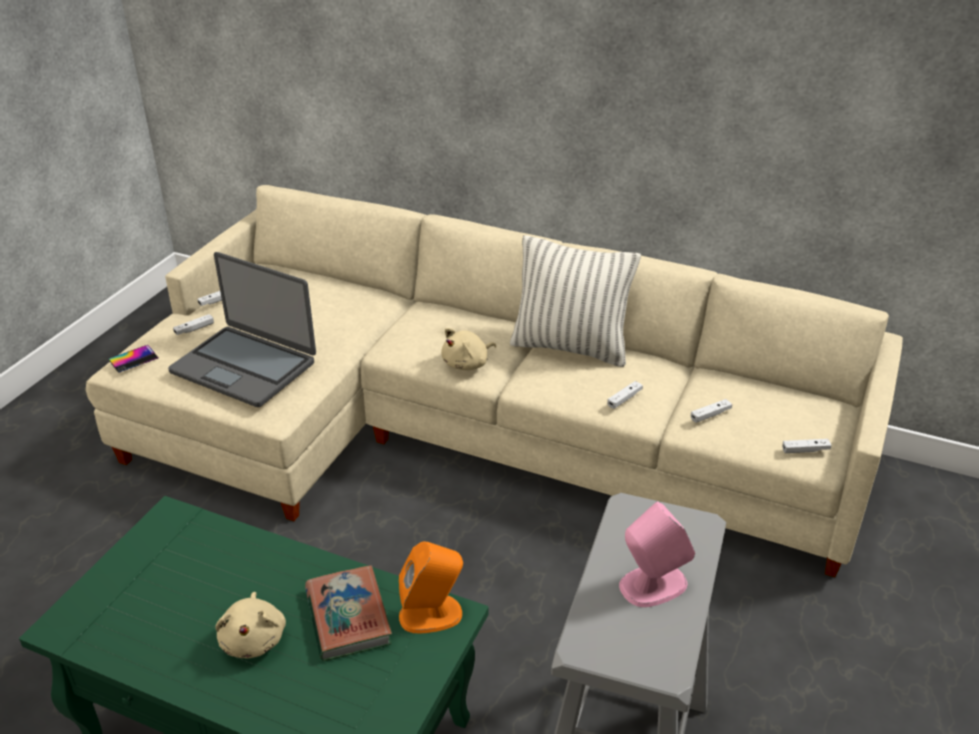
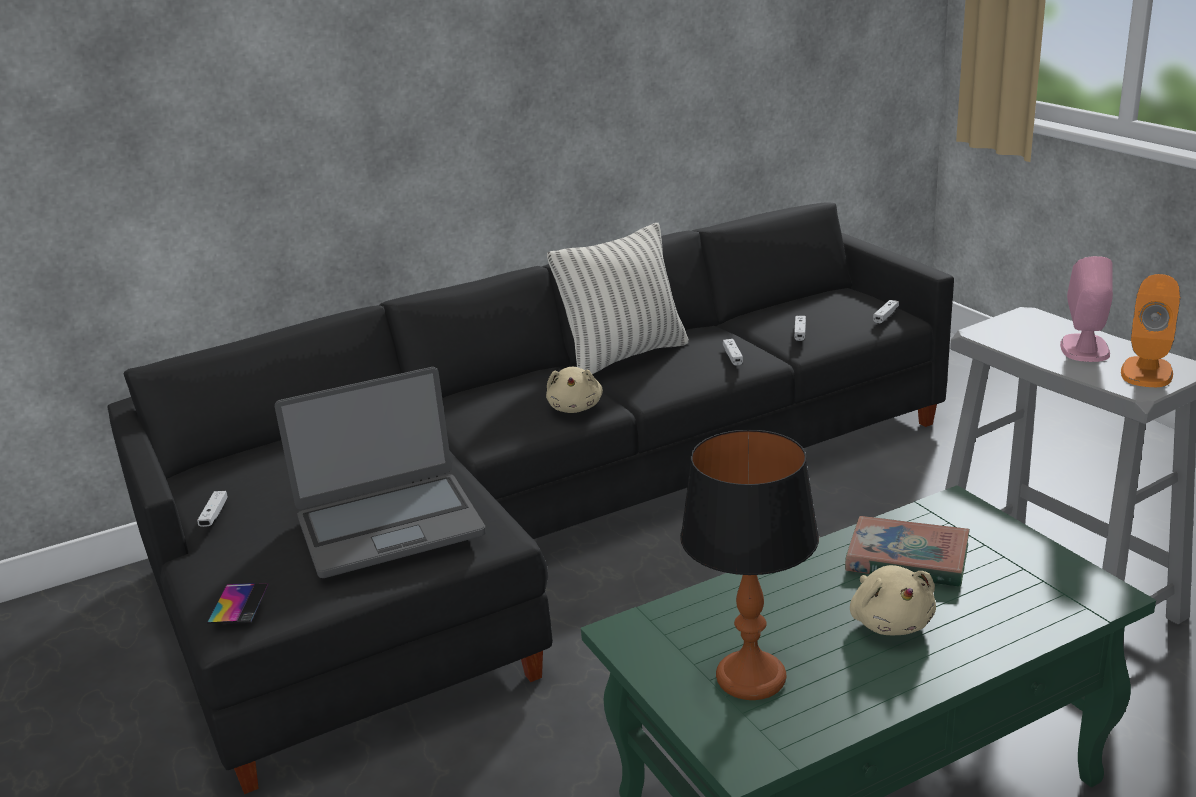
camera: 50 degrees left, 10 degrees down
(146, 595) = (750, 678): none -> table lamp
(194, 329) = (252, 542): white game controller -> none
(254, 639) = (890, 622): beige plush toy -> beige plush toy turned 45 degrees clockwise
(431, 614) = (943, 514): orange speaker -> orange speaker (1146, 372)
(467, 429) = (543, 519): beige sofa -> black sofa

